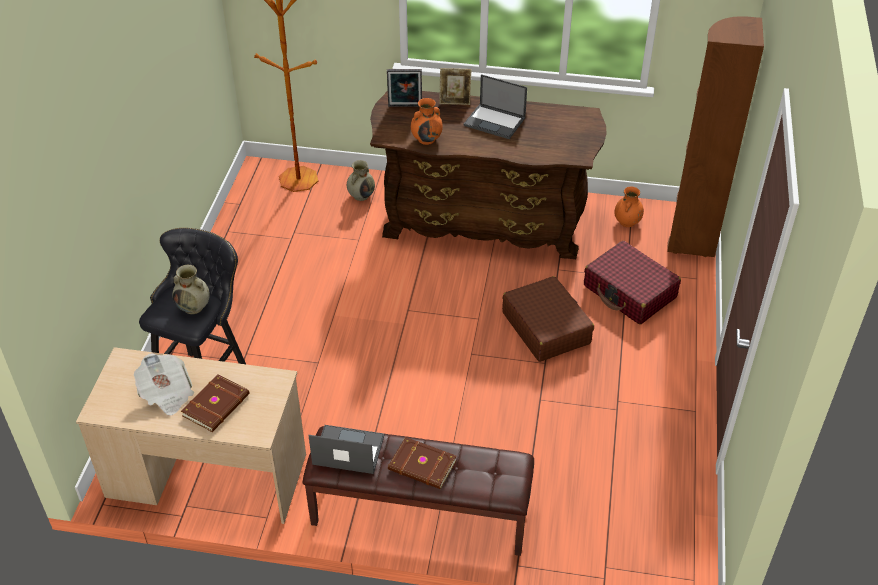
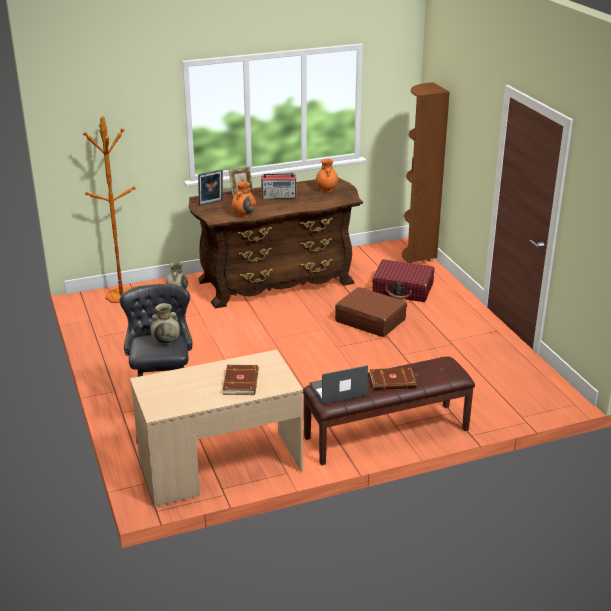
camera: 30 degrees left, 15 degrees down
(166, 394) = (198, 388): newspaper -> none
(495, 122) = (279, 196): laptop -> radio
(627, 222) = (367, 258): orange vase -> orange vase (326, 190)

